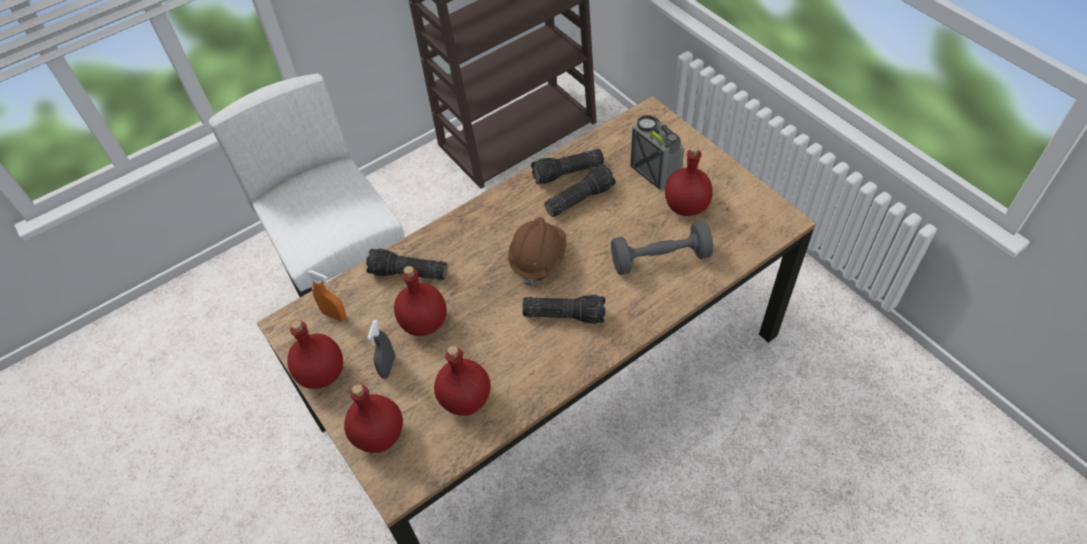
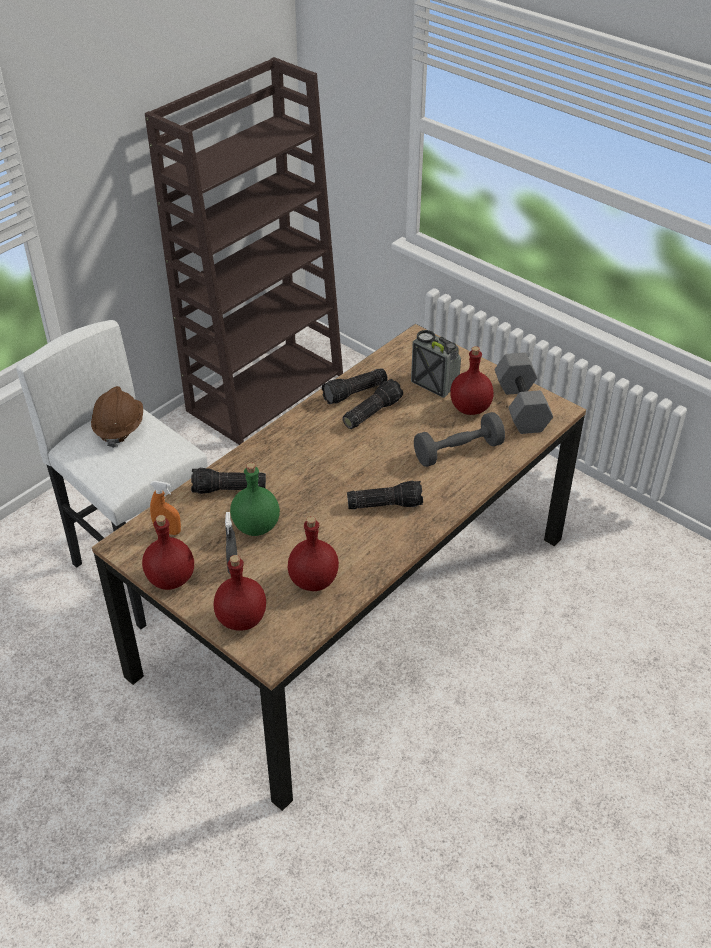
camera: 15 degrees left, 10 degrees down
(424, 321) = (256, 526): red bottle -> green bottle
(538, 259) = (347, 464): brown hard hat -> brown hard hat (119, 428)
(741, 210) = (519, 406): none -> grey dumbbell

